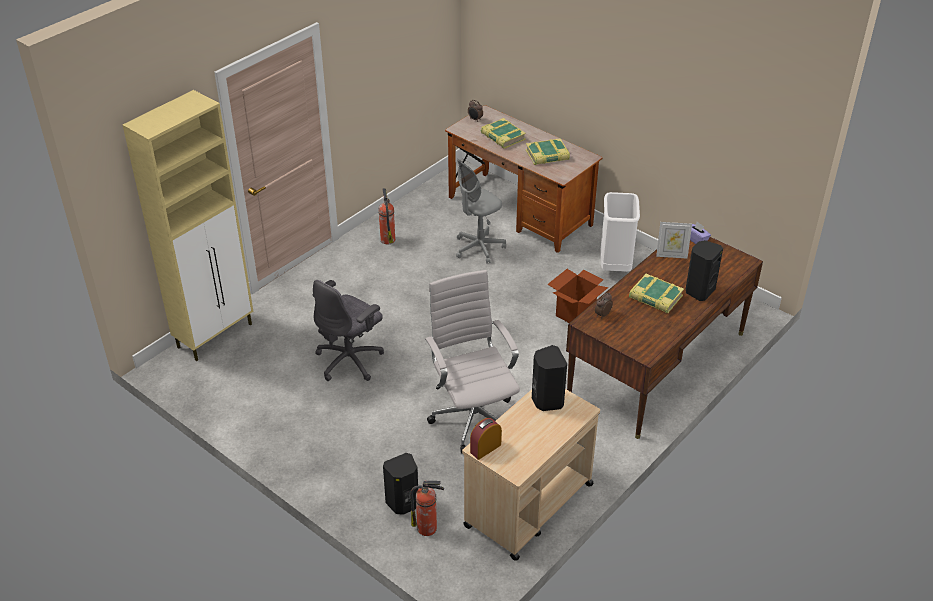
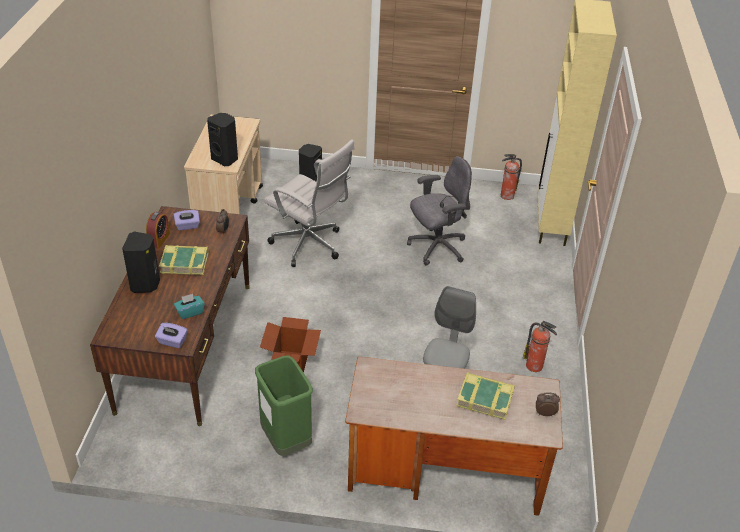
camera: 145 degrees right, 0 degrees up
(350, 360) = (436, 248): grey office chair -> grey office chair turned 60 degrees clockwise
(428, 528) = (283, 178): fire extinguisher -> fire extinguisher (506, 196)
(485, 448) = (245, 123): alarm clock -> alarm clock (159, 240)
(547, 156) = (409, 392): book -> none
(615, 267) = (286, 440): white trash can -> green trash can
(634, 333) = (187, 226): none -> purple tissue box
(671, 255) = (190, 312): picture frame -> turquoise tissue box

